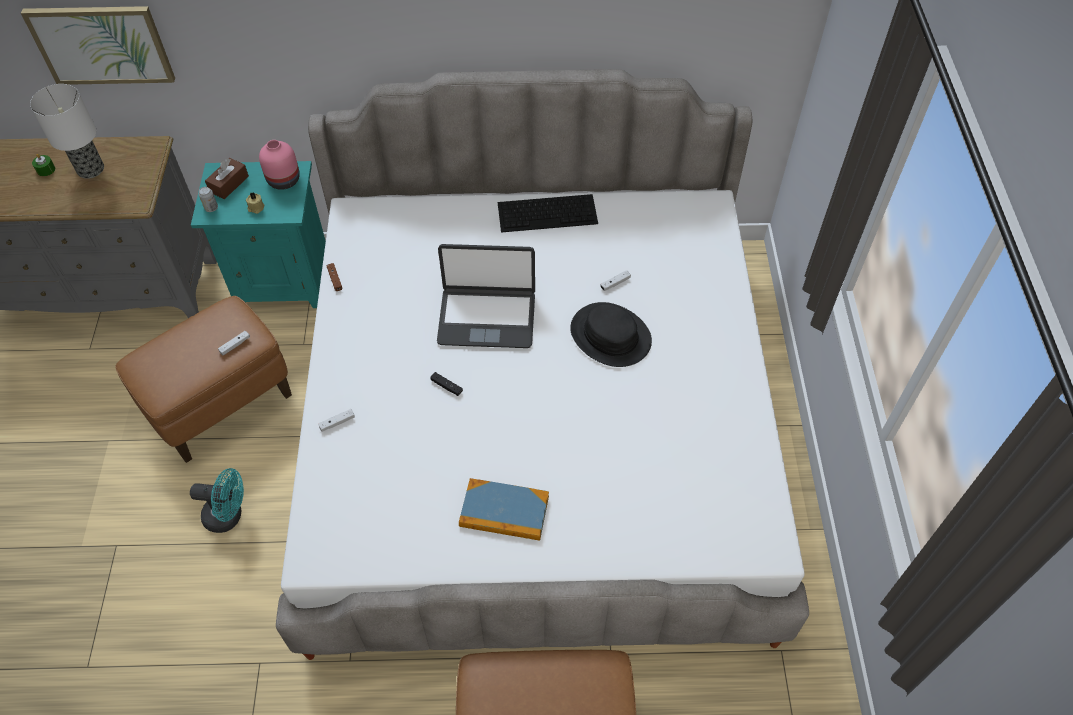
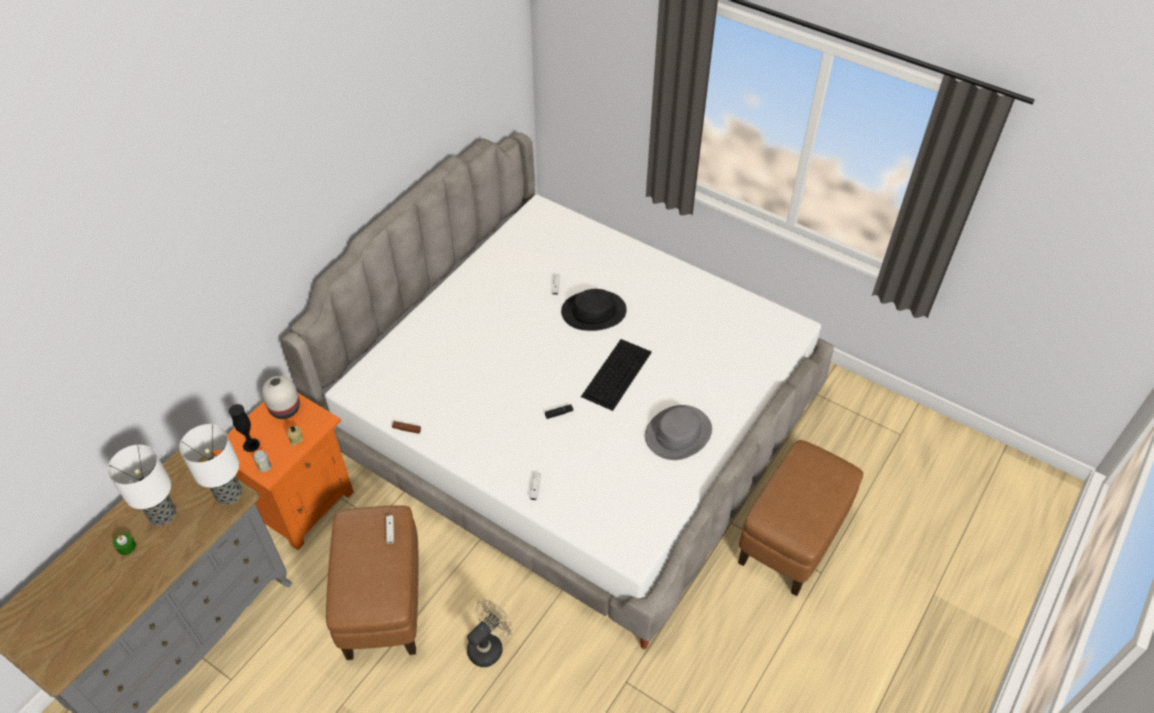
camera: 55 degrees left, 5 degrees down
(101, 44) = (115, 400): picture -> none
(136, 195) = (229, 494): none -> table lamp
(229, 184) = (251, 445): brown tissue box -> black vase
(229, 516) = (489, 645): turquoise fan -> beige fan
(283, 181) = (285, 409): pink vase -> white vase
(284, 283) = (304, 504): turquoise nightstand -> orange nightstand
(487, 317) = (522, 363): laptop -> none
(504, 511) = (678, 433): book -> grey hat
(548, 213) = (465, 286): keyboard -> keyboard (617, 373)

